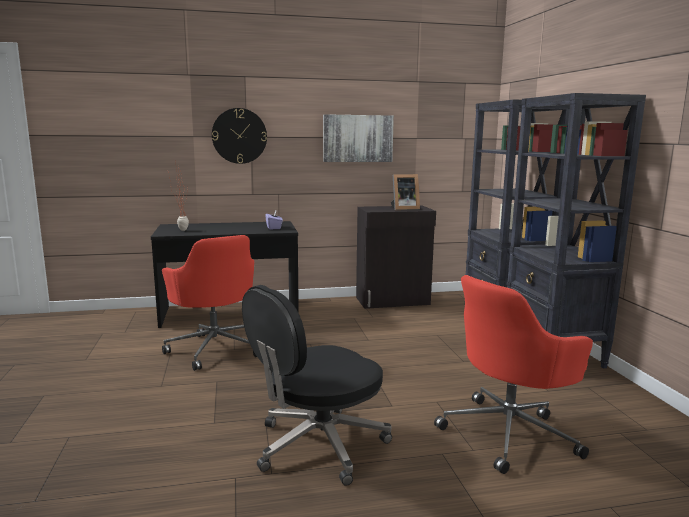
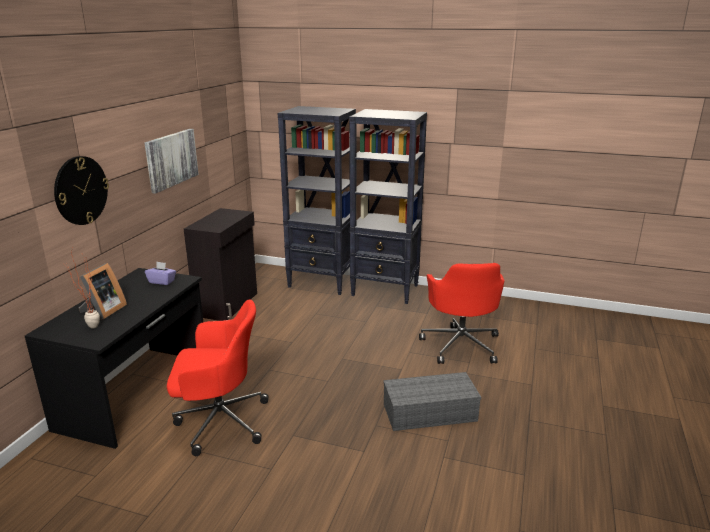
camera: 60 degrees left, 10 degrees up
(318, 445) = (428, 413): black office chair -> grey storage box
(403, 209) = (226, 218): picture frame -> picture frame (103, 311)

